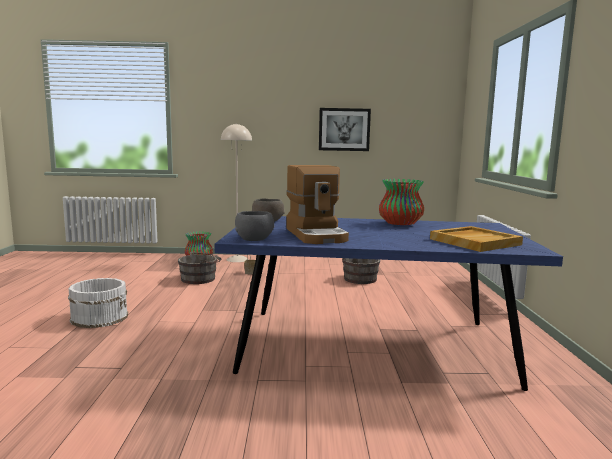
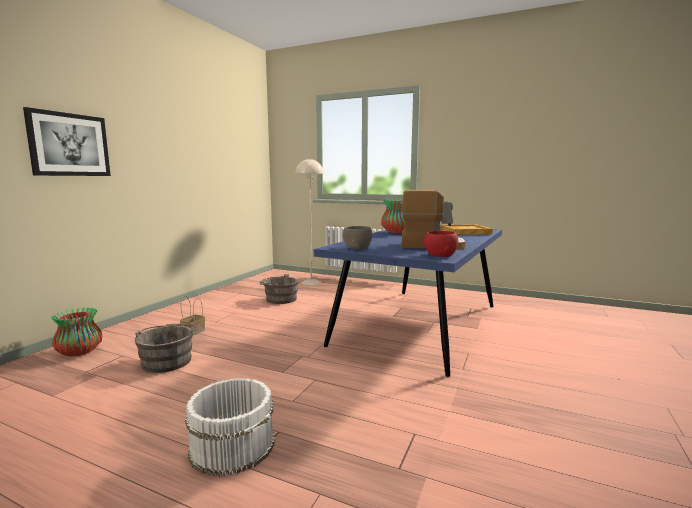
camera: 65 degrees left, 0 degrees up
(237, 259) = (126, 331): beige floor lamp -> beige floor lamp (311, 282)
(254, 239) = (440, 255): grey bowl -> red bowl
(344, 129) = (197, 160): picture -> picture (69, 145)

